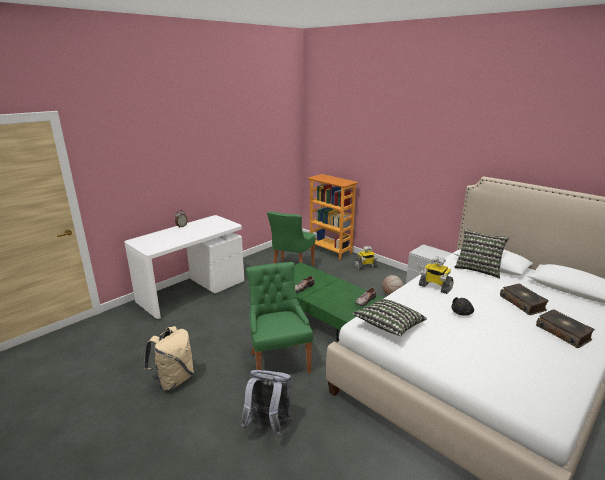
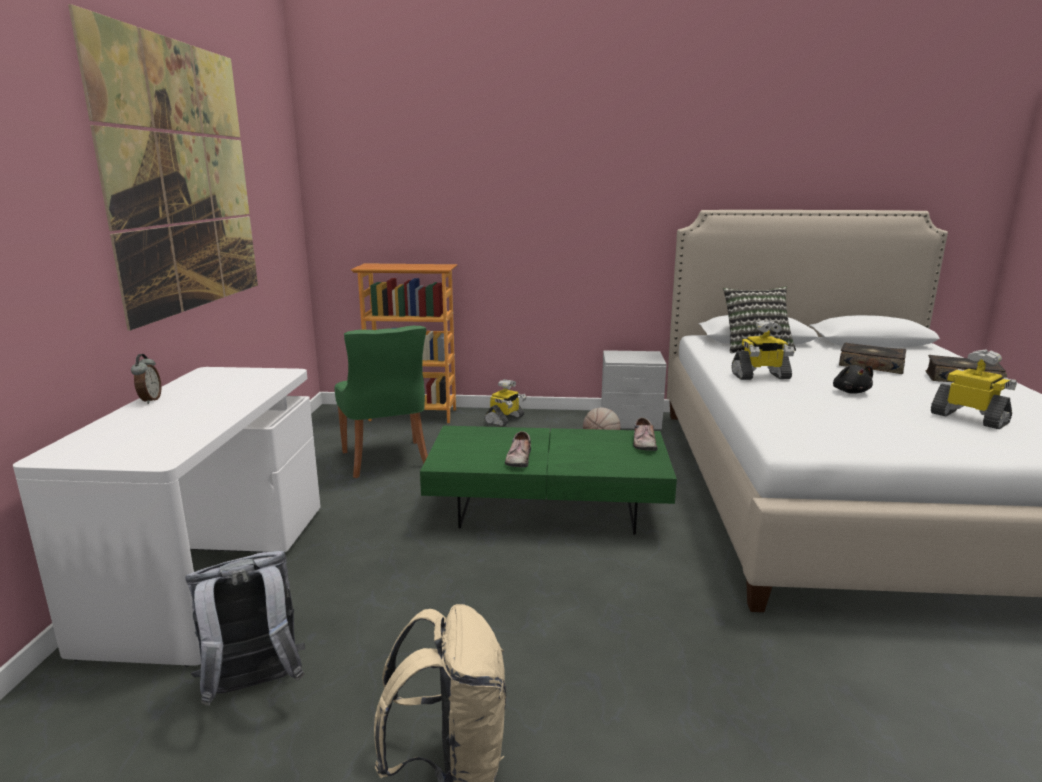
camera: 40 degrees left, 5 degrees down
(220, 142) = (184, 178): none -> picture
(269, 426) = (765, 723): grey backpack -> grey backpack (254, 688)
(278, 361) = (599, 608): green chair -> none
(388, 326) = (825, 433): pillow -> none
(493, 353) = (970, 418): none -> toy robot

